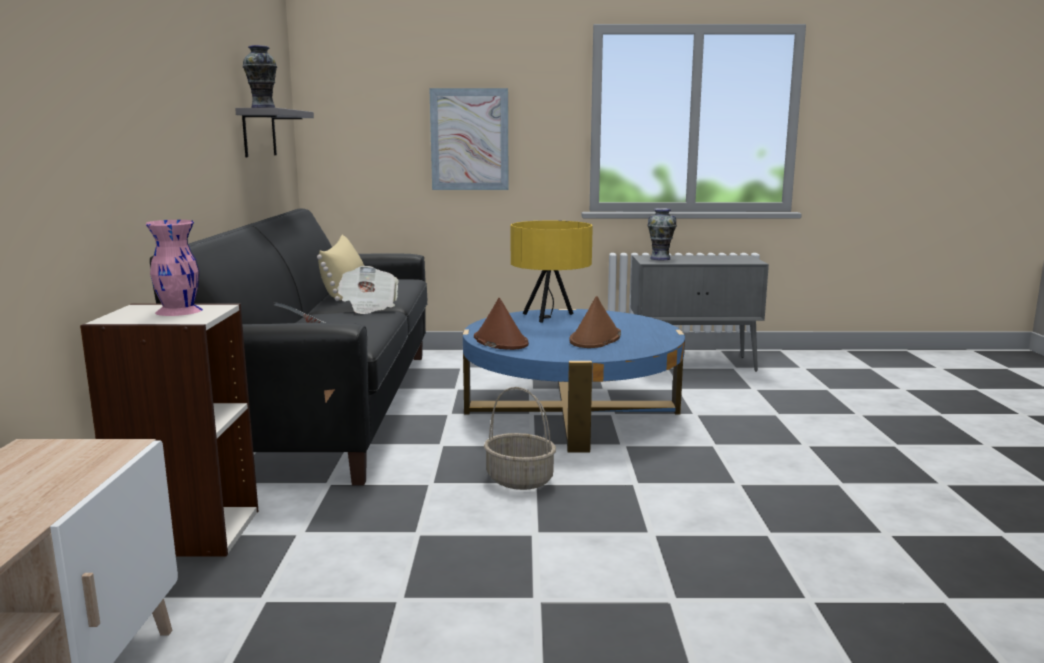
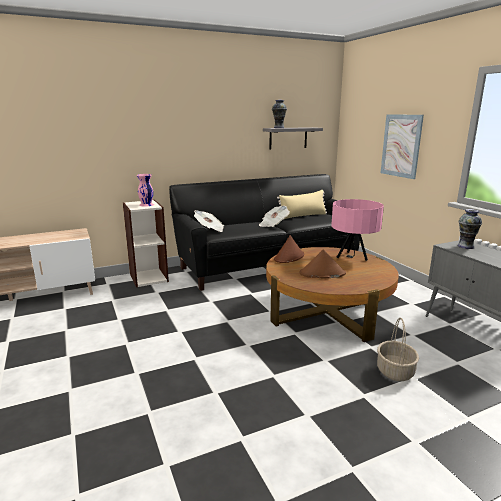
camera: 65 degrees right, 5 degrees up
(518, 480) = (228, 317): basket -> basket (394, 371)
(550, 317) = (353, 258): yellow table lamp -> pink table lamp
(571, 411) = (327, 311): blue coffee table -> brown coffee table

